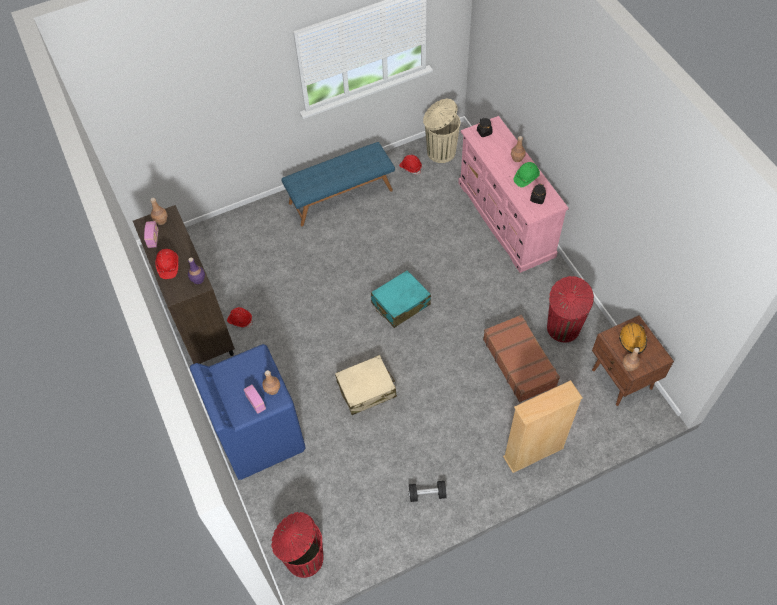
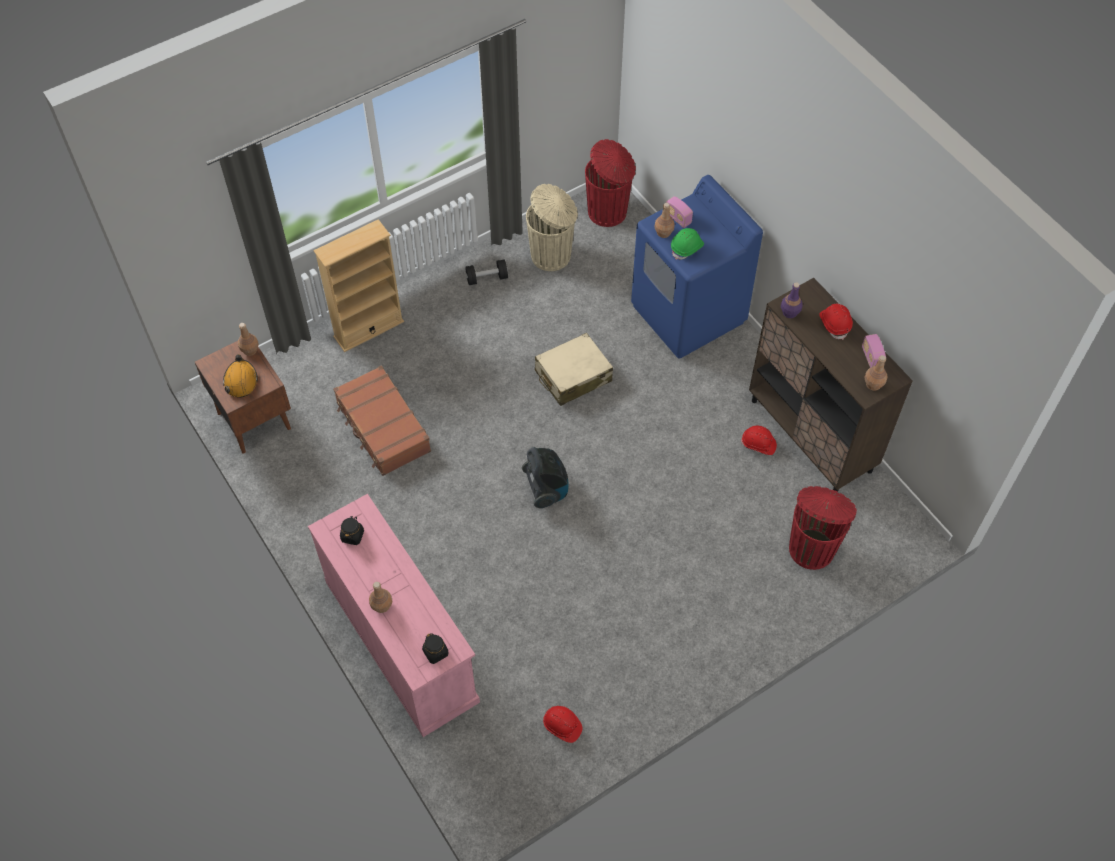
camera: 170 degrees right, 0 degrees up
(340, 196) = (667, 656): blue bench -> none
(400, 304) = (546, 489): turquoise suitcase -> vacuum cleaner
(440, 152) = (515, 765): beige trash can -> beige trash can (552, 255)
(526, 178) = (368, 570): green hard hat -> green hard hat (687, 248)
(562, 329) = (324, 476): red trash can -> red trash can (812, 547)

